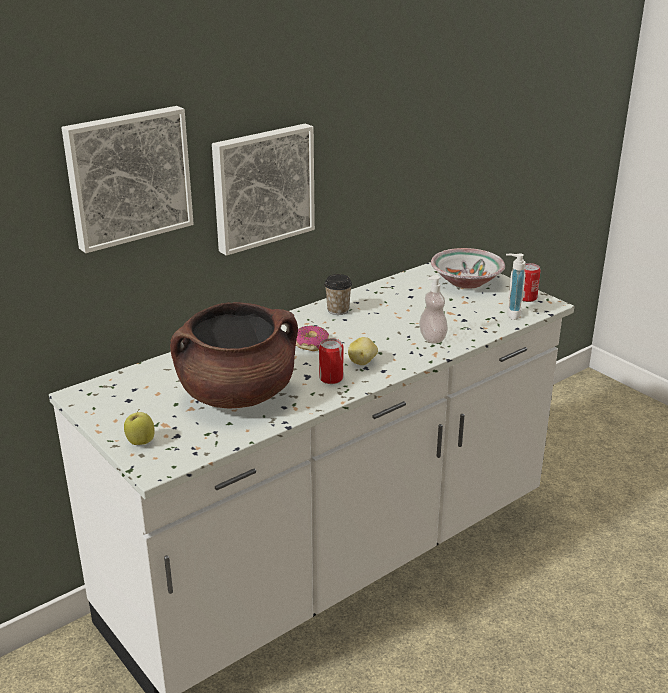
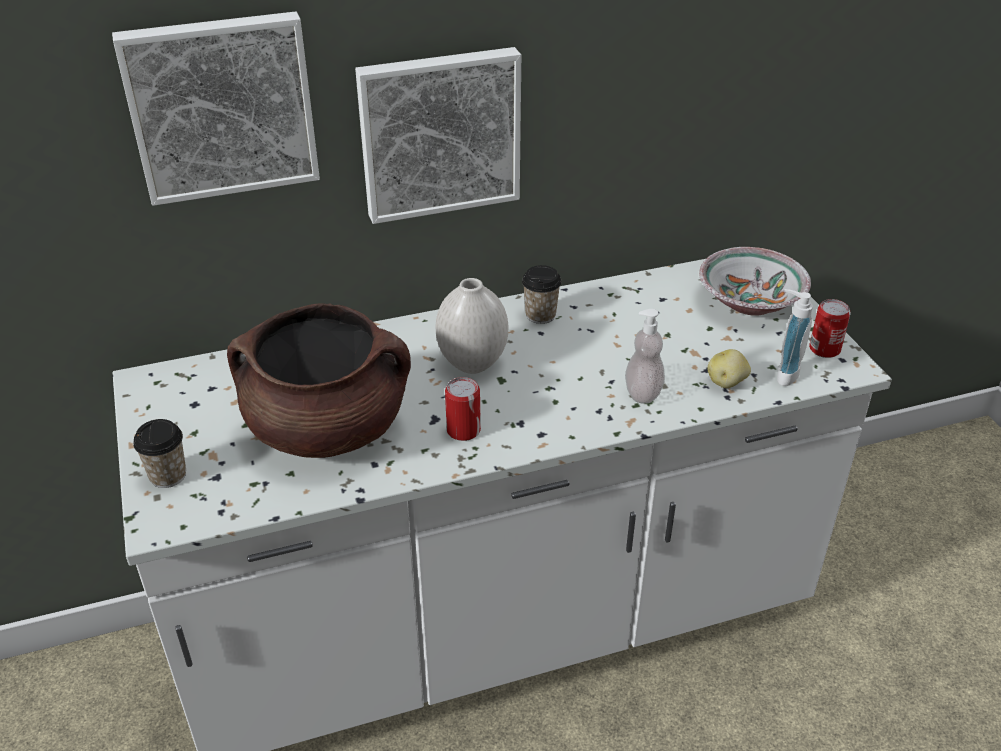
camera: 20 degrees right, 10 degrees up
(140, 442) = (168, 475): apple -> cup
(311, 344) = (471, 364): donut -> white vase
(362, 362) = (522, 412): potato -> potato (727, 382)

